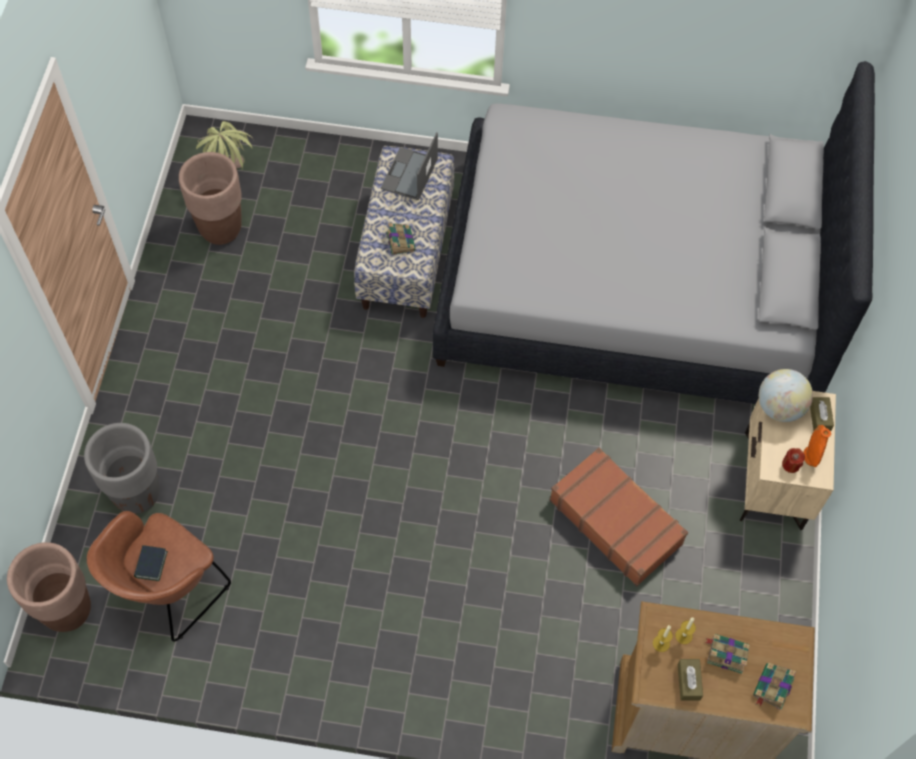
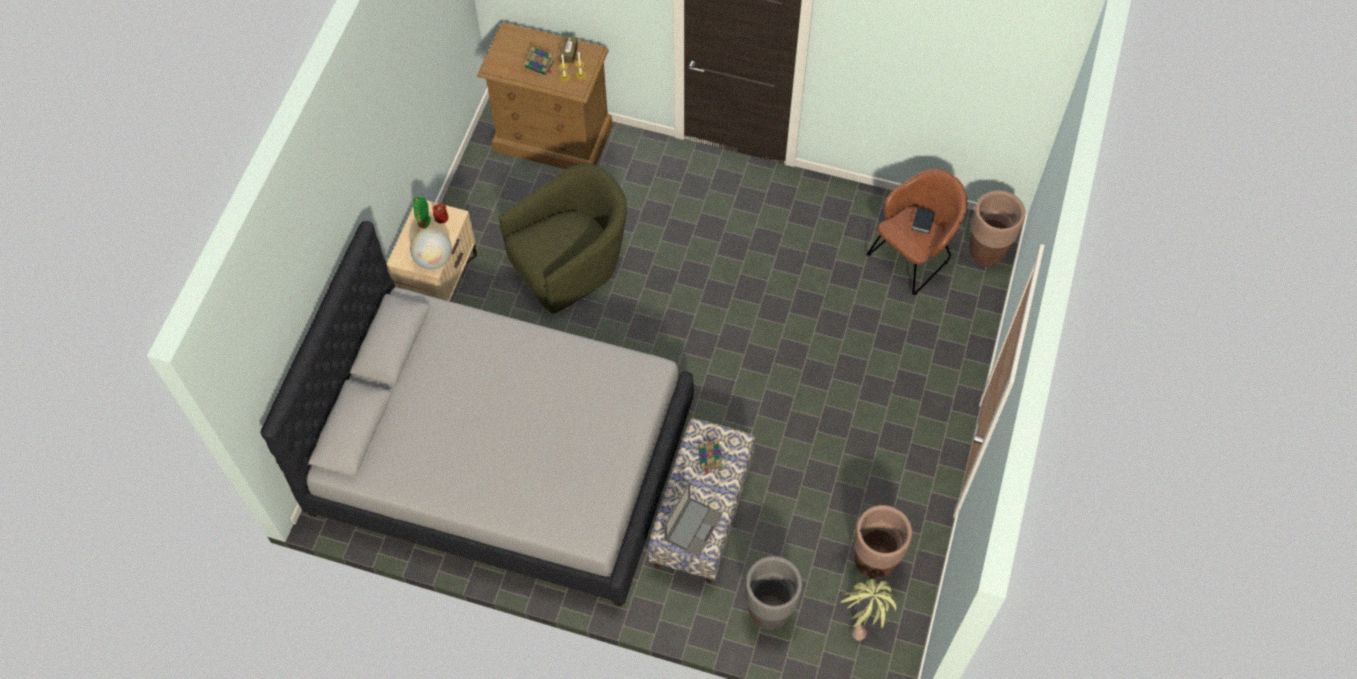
camera: 170 degrees left, 0 degrees up
(137, 494) = (939, 328): grey planter -> grey planter (769, 611)
(616, 521) = (571, 265): brown suitcase -> green armchair
(773, 688) = (517, 44): book -> none
(811, 456) = (424, 221): orange vase -> green vase
(819, 417) = (406, 248): brown tissue box -> none

